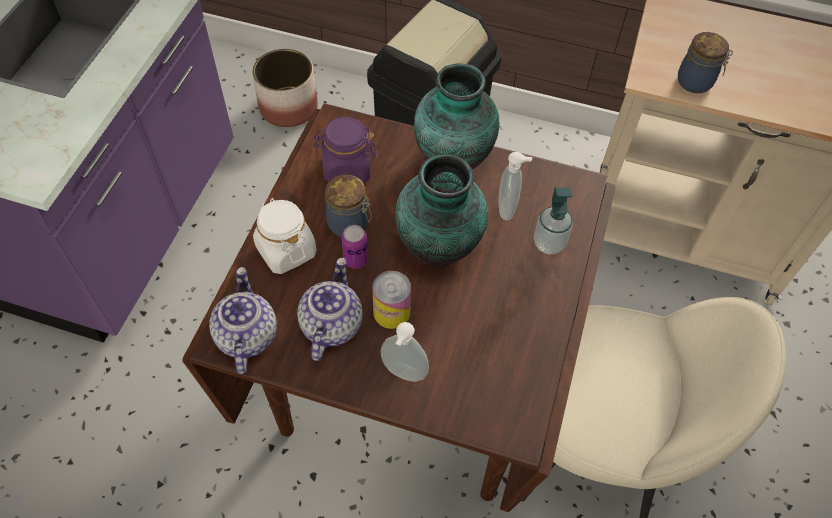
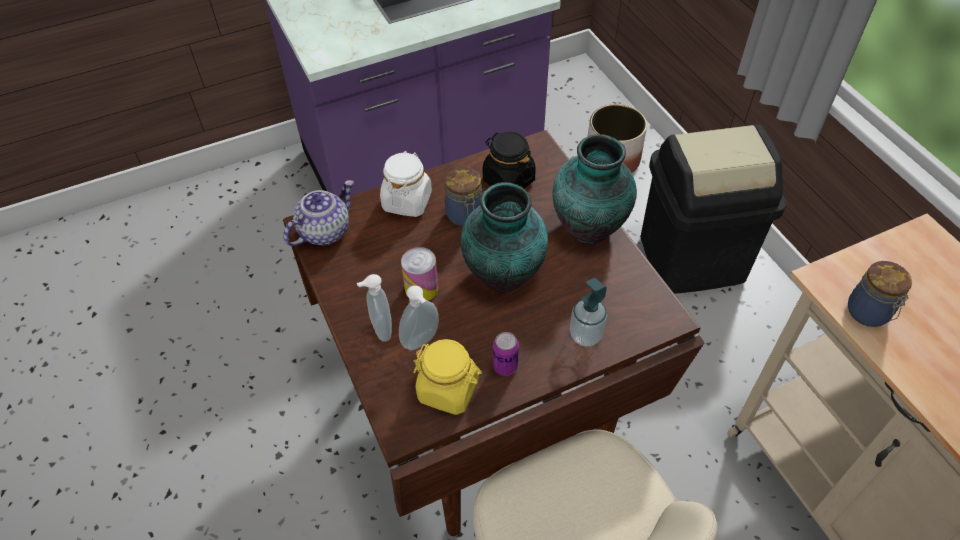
camera: 50 degrees right, 5 degrees down
(330, 324) = (377, 264): teapot -> none
(347, 168) = (508, 180): purple jar -> black jar
(355, 259) = (441, 239): can -> can (505, 366)
(508, 209) = (586, 289): soap dispenser -> soap dispenser (422, 342)
(511, 370) = (448, 390): none -> yellow jar

